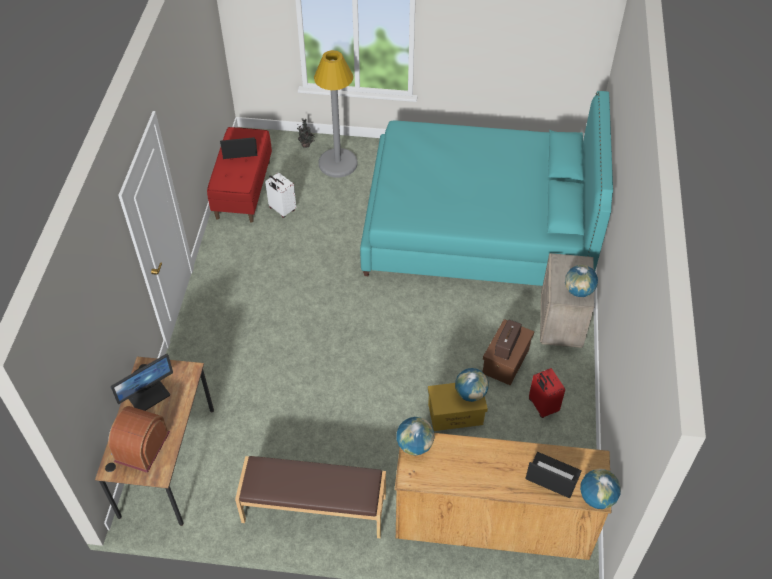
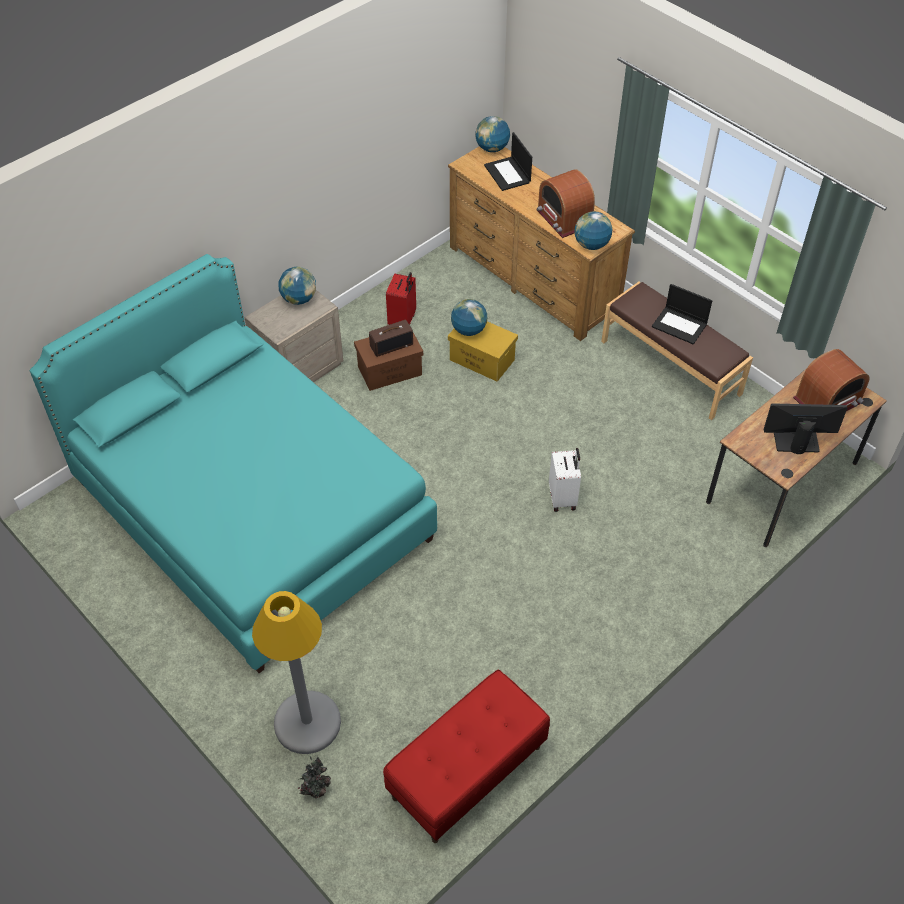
camera: 140 degrees left, 0 degrees up
(239, 150) = (454, 756): laptop -> laptop (680, 325)
(281, 209) = (444, 699): white suitcase -> white suitcase (563, 498)
(461, 458) = (564, 218): none -> radio

